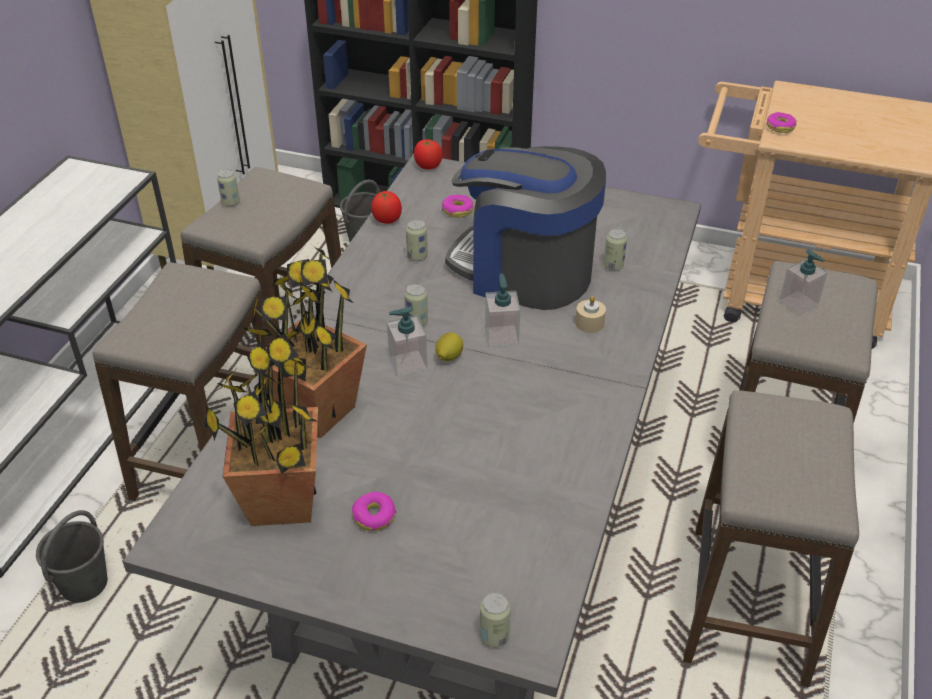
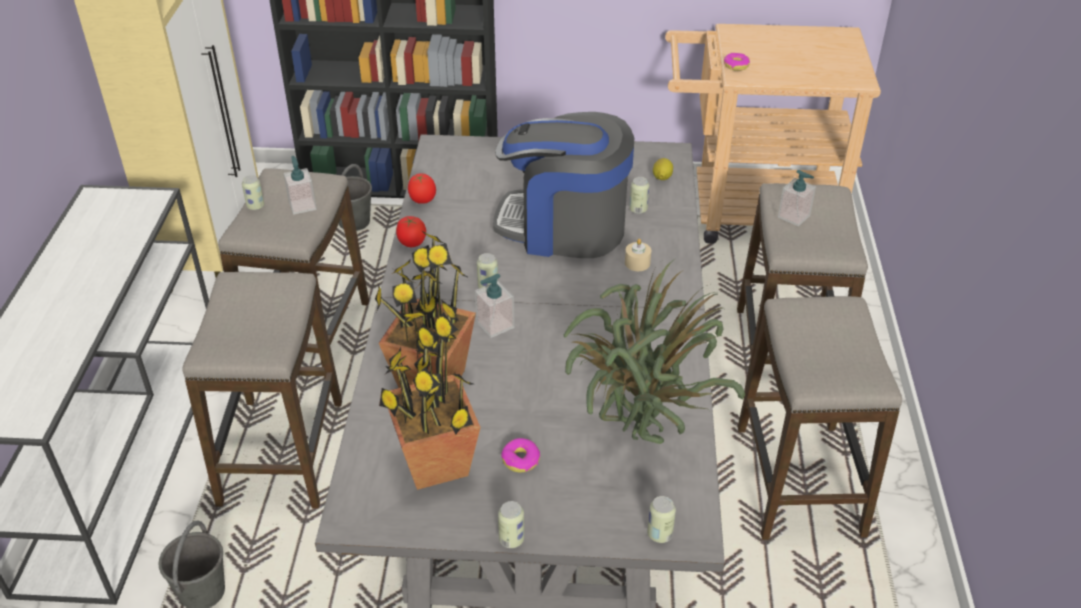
camera: 15 degrees left, 0 degrees up
(417, 256) = (464, 229): can -> can (511, 539)
(427, 166) = (439, 145): tomato -> tomato (411, 243)
(448, 357) = (528, 313): lemon -> lemon (661, 178)
(457, 210) = (483, 181): donut -> none
(501, 336) = (567, 287): soap dispenser -> soap dispenser (302, 205)
(511, 520) = (636, 439): none -> potted plant

